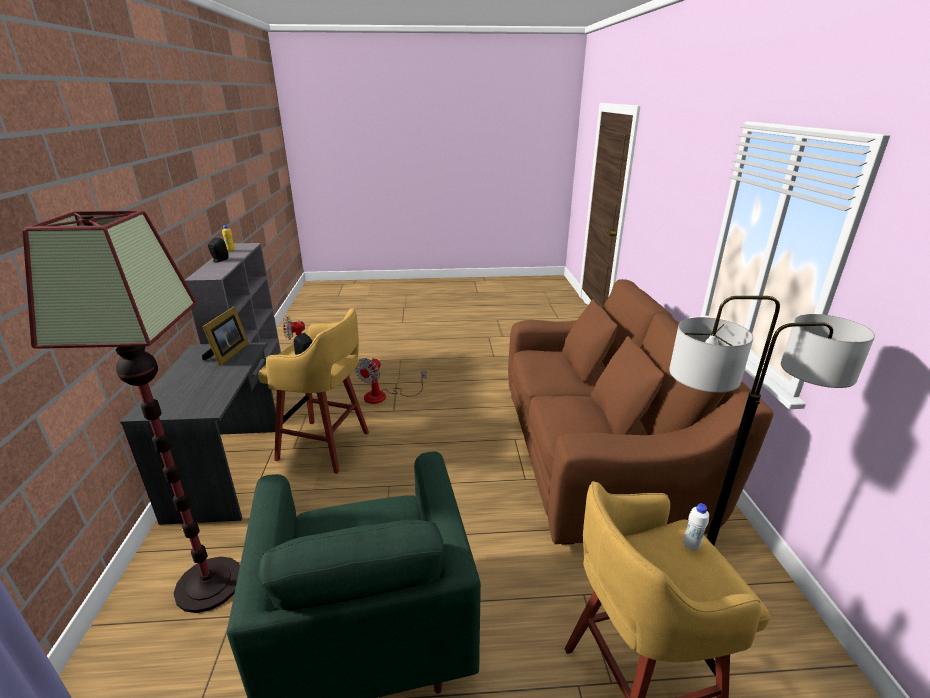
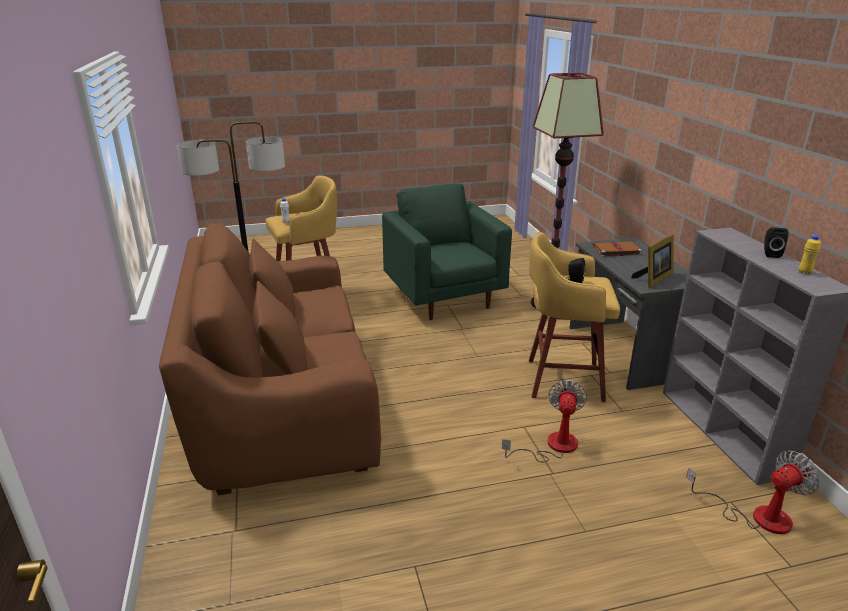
camera: 170 degrees right, 0 degrees up
(195, 396) = (615, 250): none -> brown book
(227, 354) = (654, 279): picture frame -> picture frame turned 135 degrees counterclockwise

